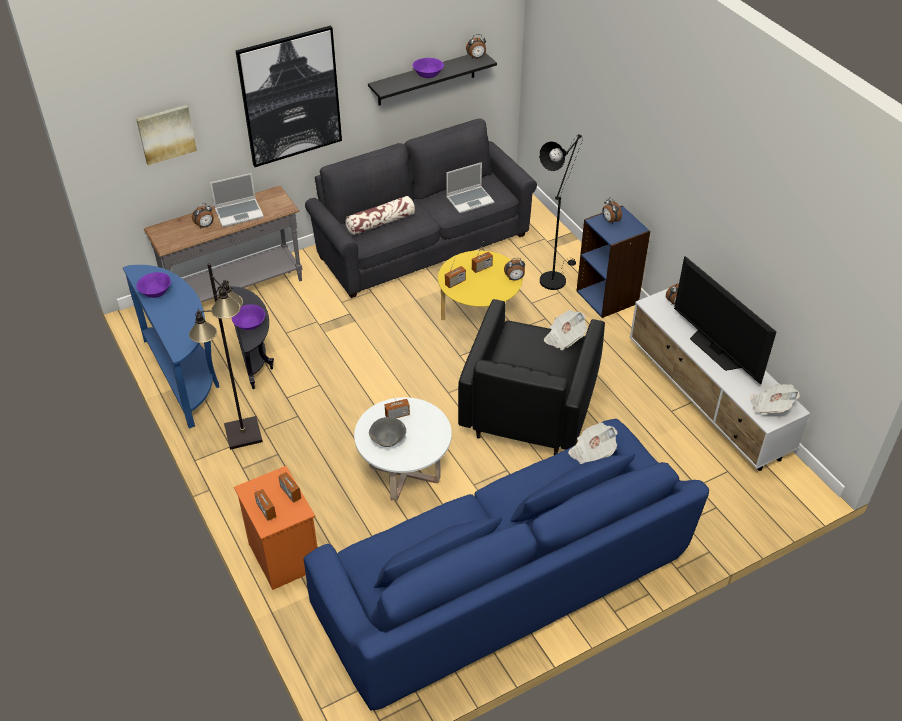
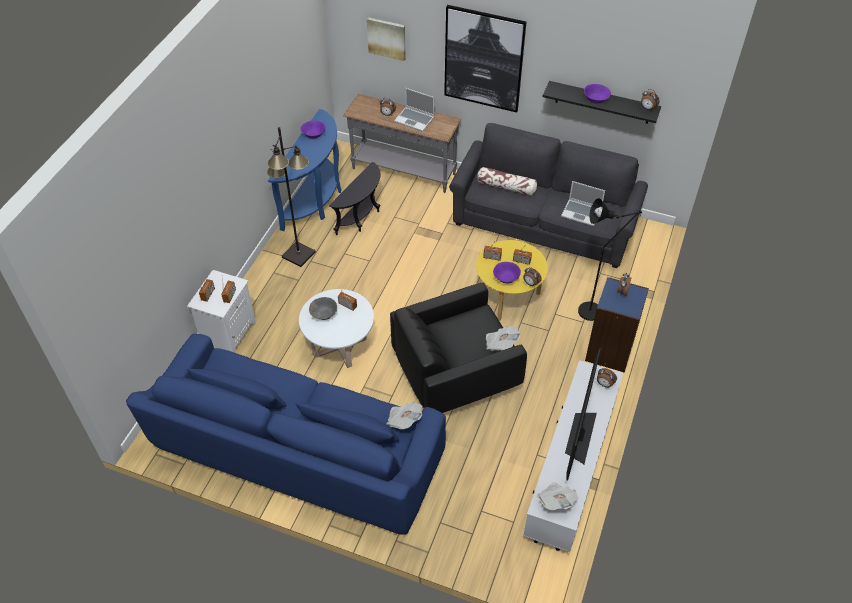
camera: 50 degrees right, 5 degrees up
(250, 324) = (353, 192): purple bowl -> purple bowl (506, 277)
(282, 556) = (228, 333): orange nightstand -> white nightstand

